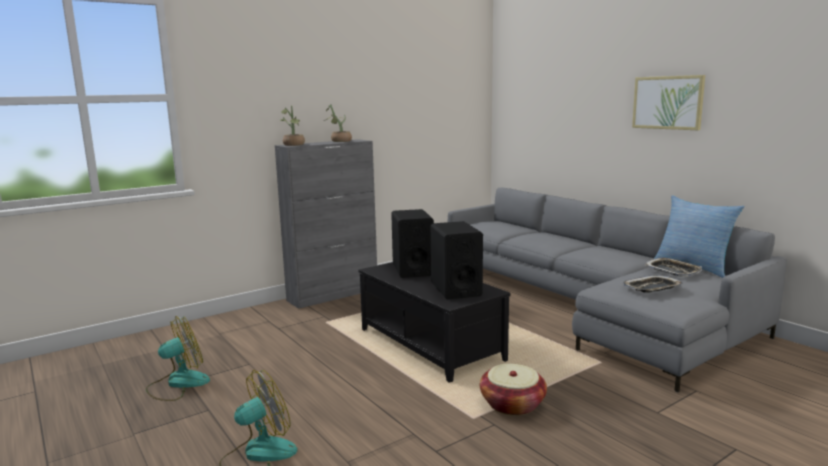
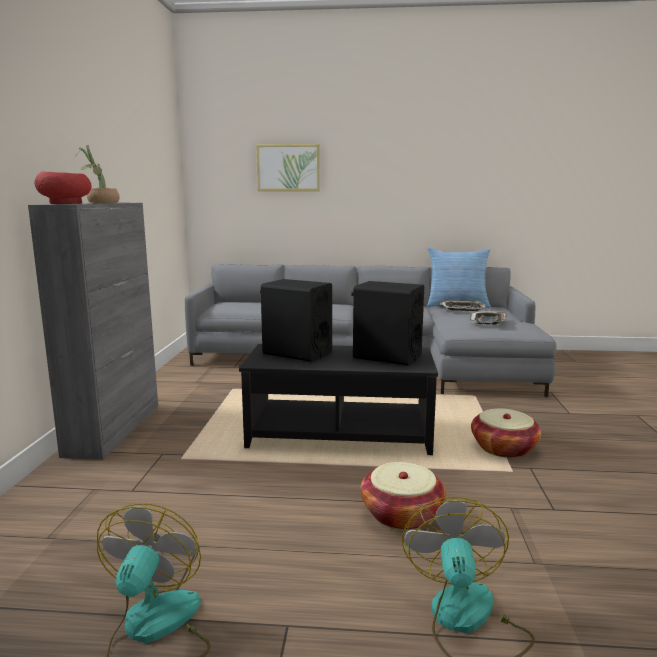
camera: 50 degrees left, 0 degrees up
(293, 145) = (66, 204): potted plant -> red bowl
(350, 401) = (402, 514): none -> basket
(667, 102) = (405, 167): picture -> picture (288, 168)

